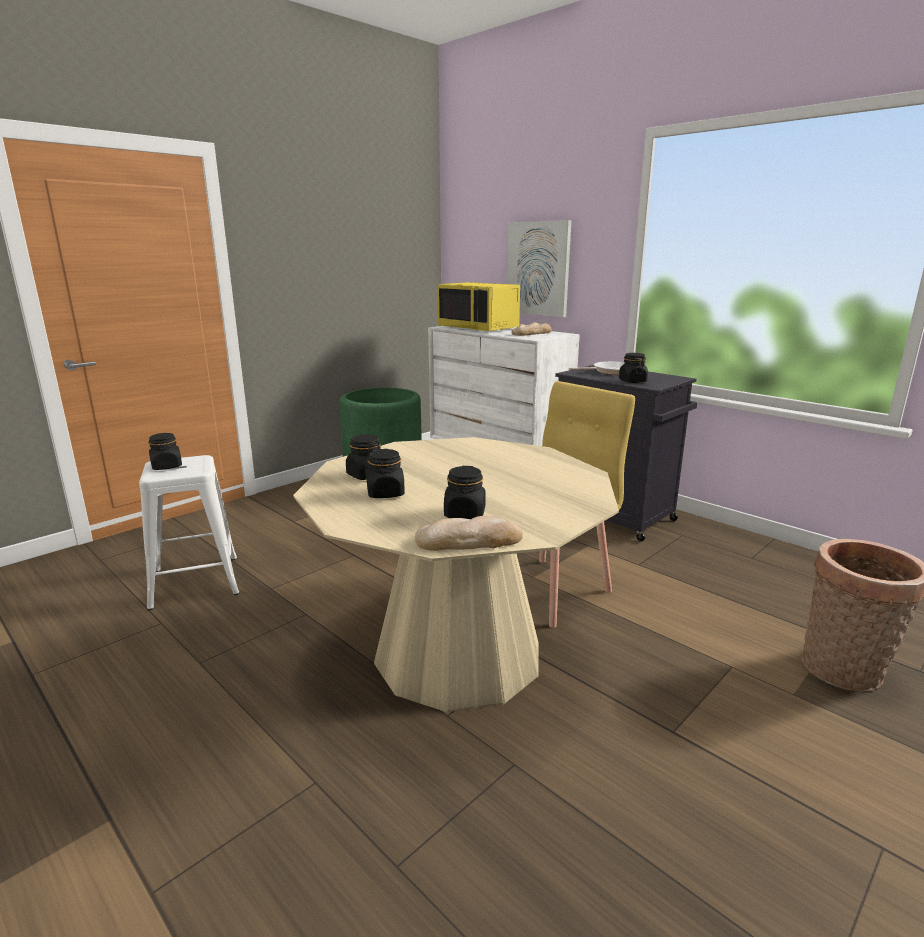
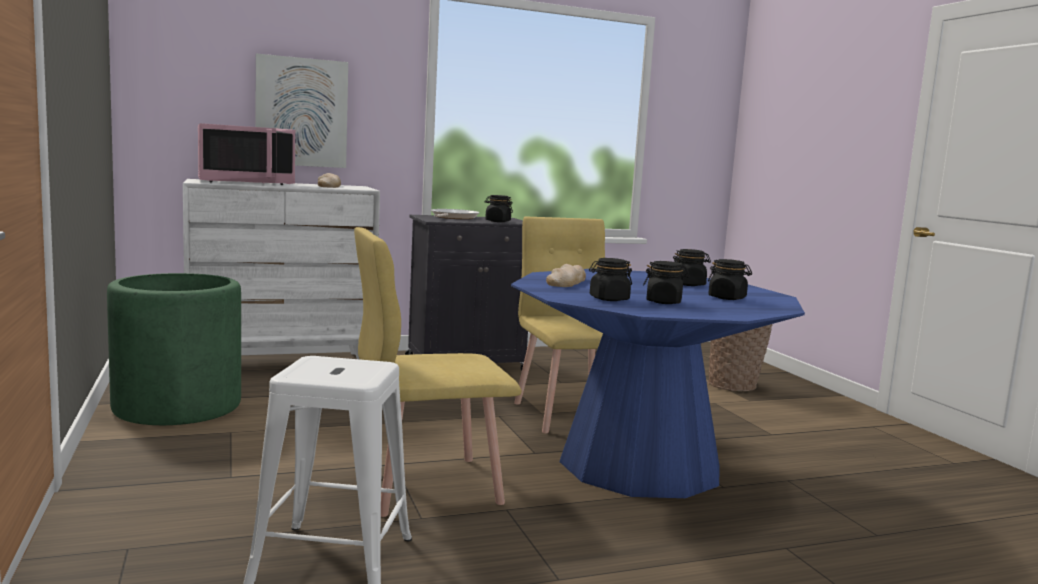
camera: 65 degrees left, 10 degrees down
(167, 466) = (326, 373): black jar -> black jar (688, 284)
(327, 575) = (427, 485): none -> yellow chair
(458, 653) = (640, 464): beige dining table -> blue dining table
(469, 540) = (778, 304): bread -> bread (566, 281)
(479, 328) = (246, 183): yellow microwave -> pink microwave

